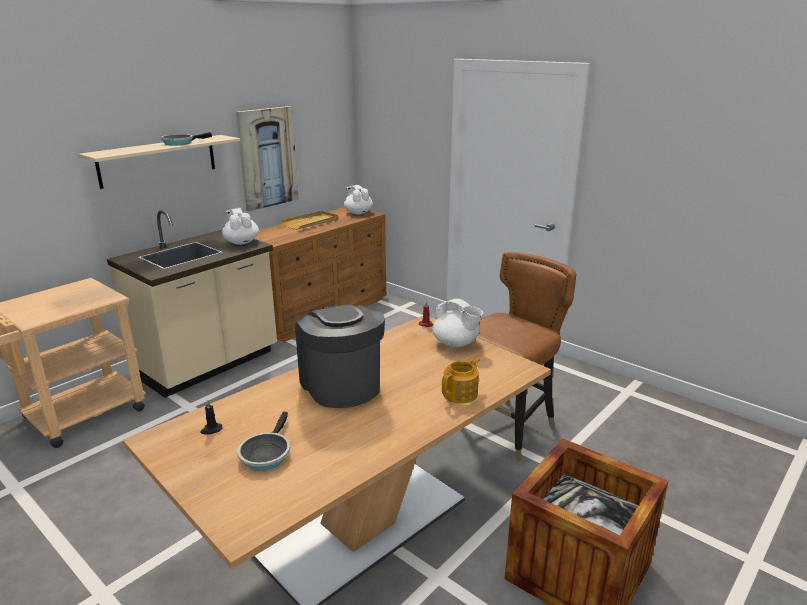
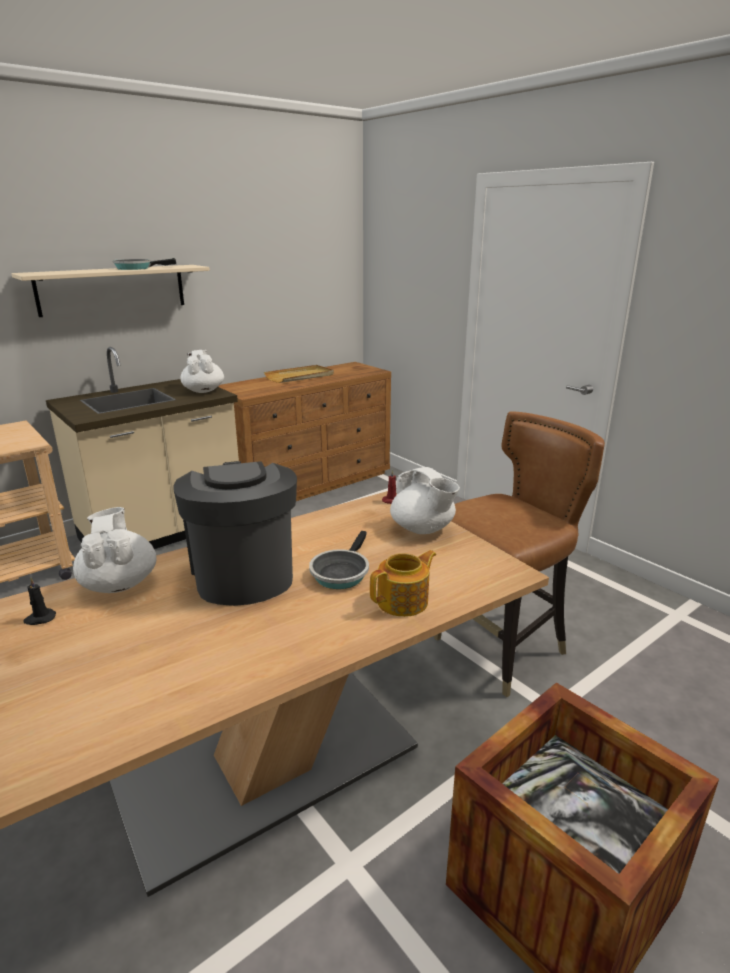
camera: 10 degrees right, 0 degrees up
(266, 453) = (89, 663): frying pan -> frying pan (341, 572)
(267, 158) = (251, 297): picture -> none
(358, 213) = (360, 369): white teapot -> white teapot (119, 583)

